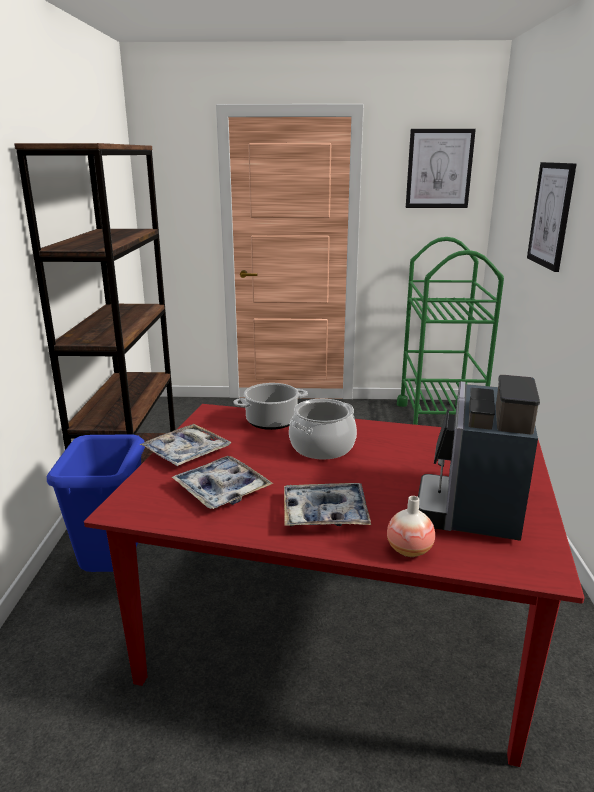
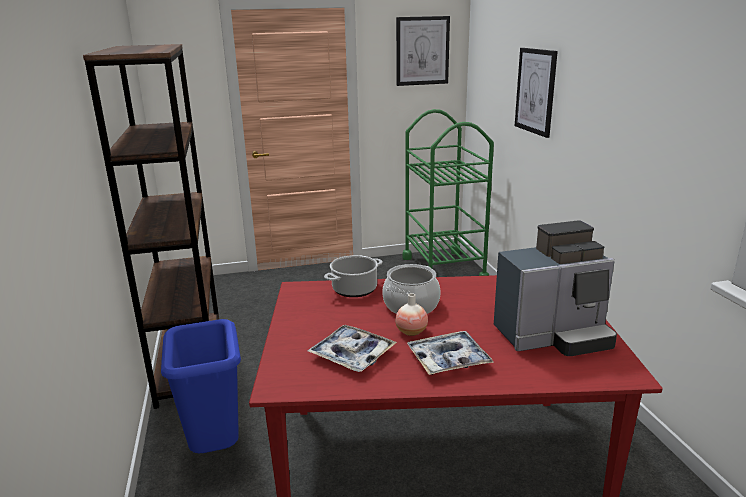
camera: 15 degrees left, 0 degrees up
(186, 452) = (299, 327): tray -> none
(409, 550) = (528, 377): vase -> vase (411, 332)
(472, 508) = (553, 336): coffee machine -> coffee machine turned 105 degrees counterclockwise

